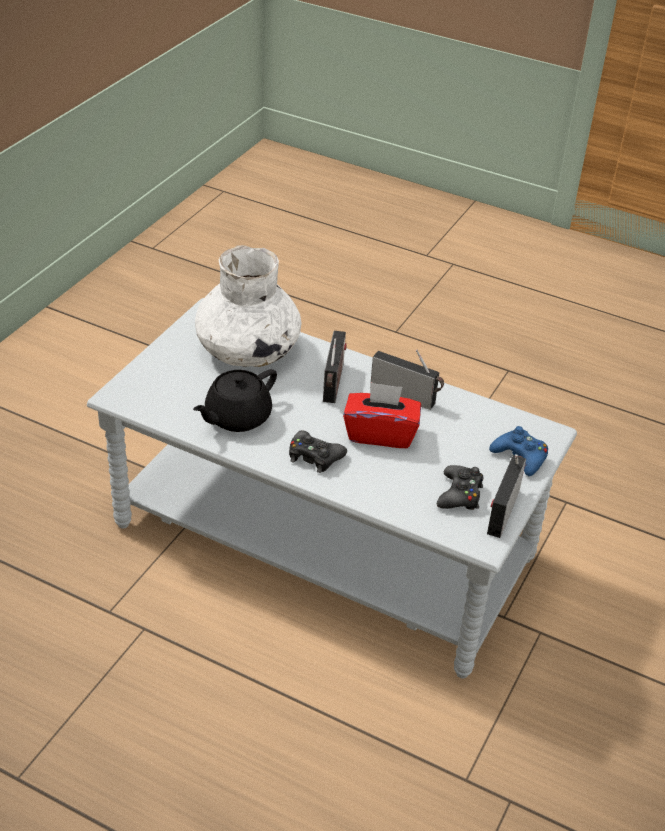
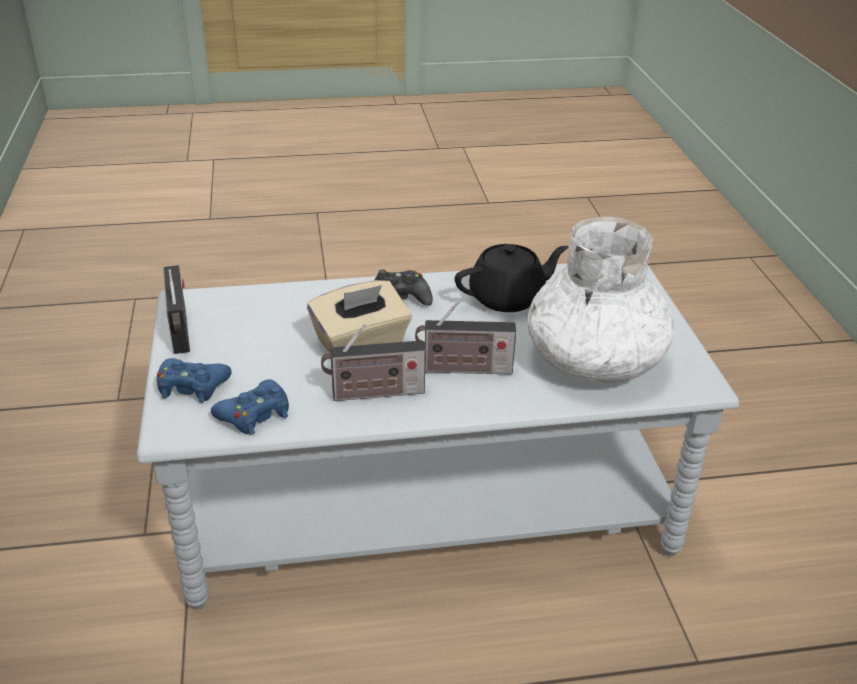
camera: 145 degrees right, 5 degrees down
(236, 417) = (508, 298): black teapot -> black teapot turned 60 degrees clockwise
(334, 384) = (463, 369): radio -> radio turned 60 degrees counterclockwise
(380, 434) = (361, 344): red tissue box -> beige tissue box
(460, 494) = (233, 326): black game controller -> none
(491, 418) = (255, 415): none -> blue game controller

